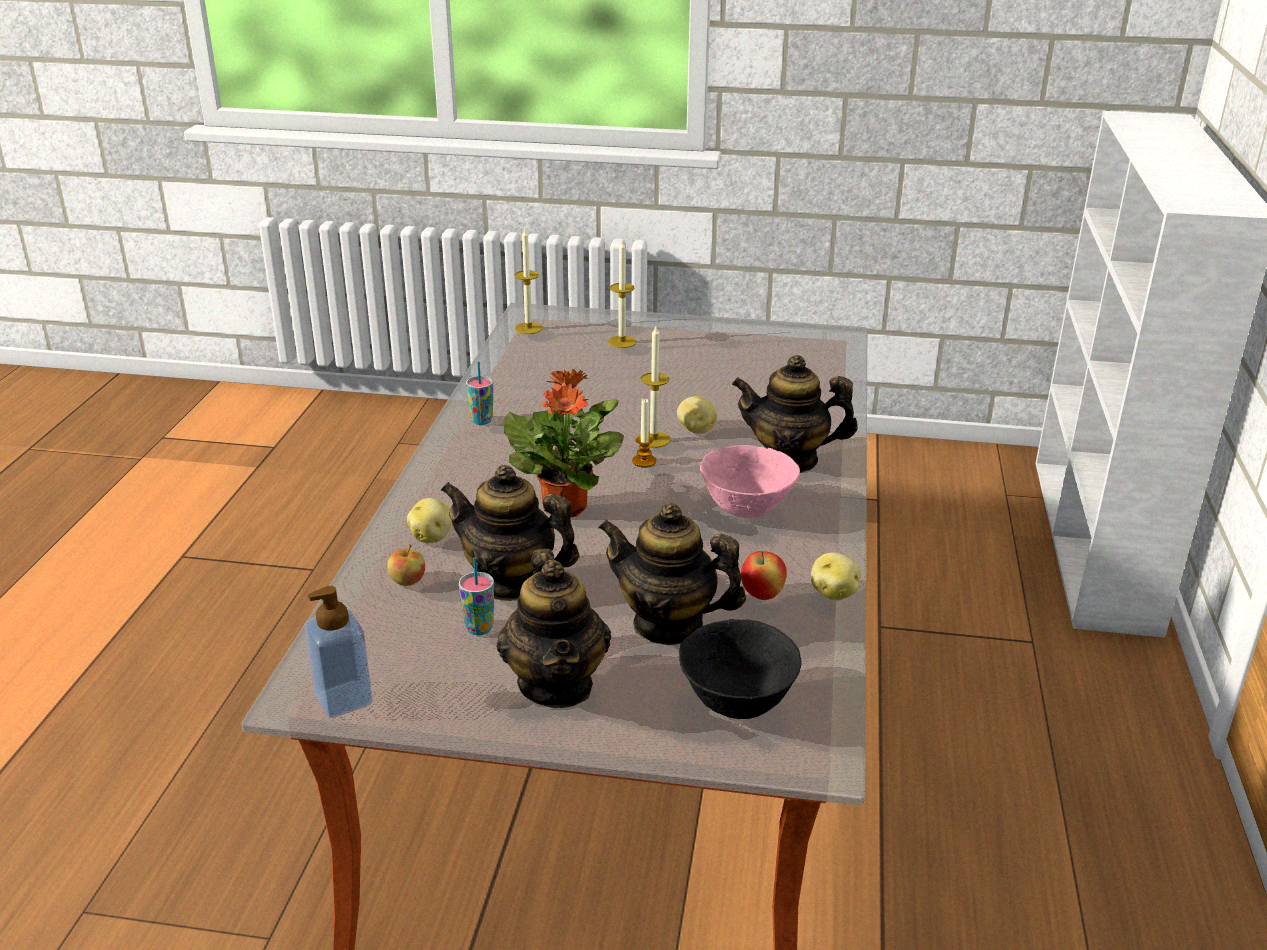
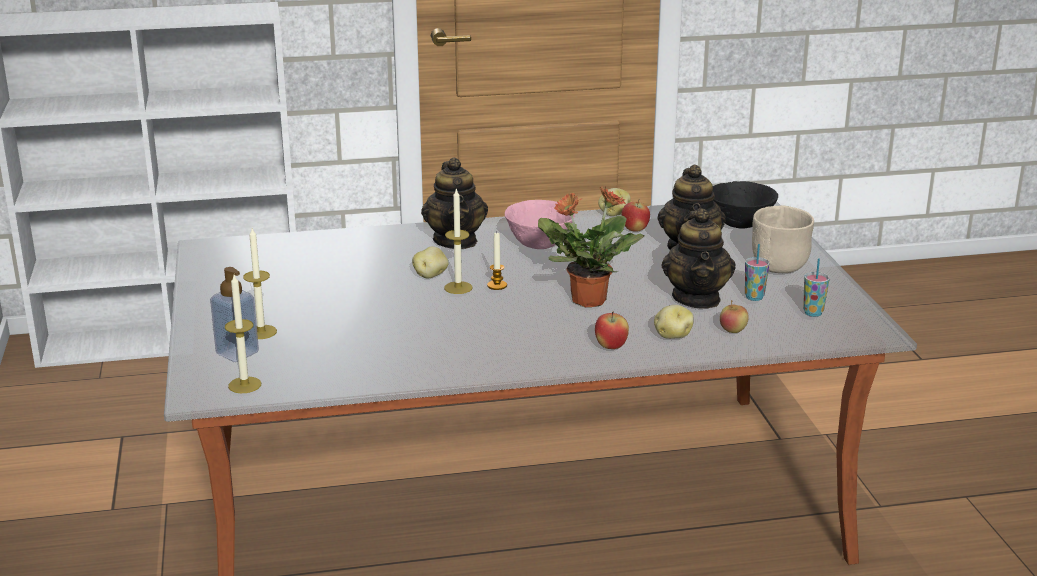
camera: 110 degrees left, 5 degrees down
(344, 699) = (862, 318): soap dispenser -> soap dispenser (237, 353)
(442, 494) = (611, 347): none -> apple
(482, 421) = (475, 360): cup -> cup (813, 313)
(556, 684) = (778, 267): teapot -> beige bowl

